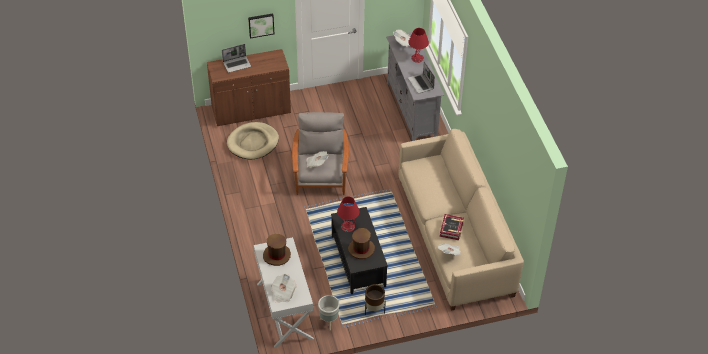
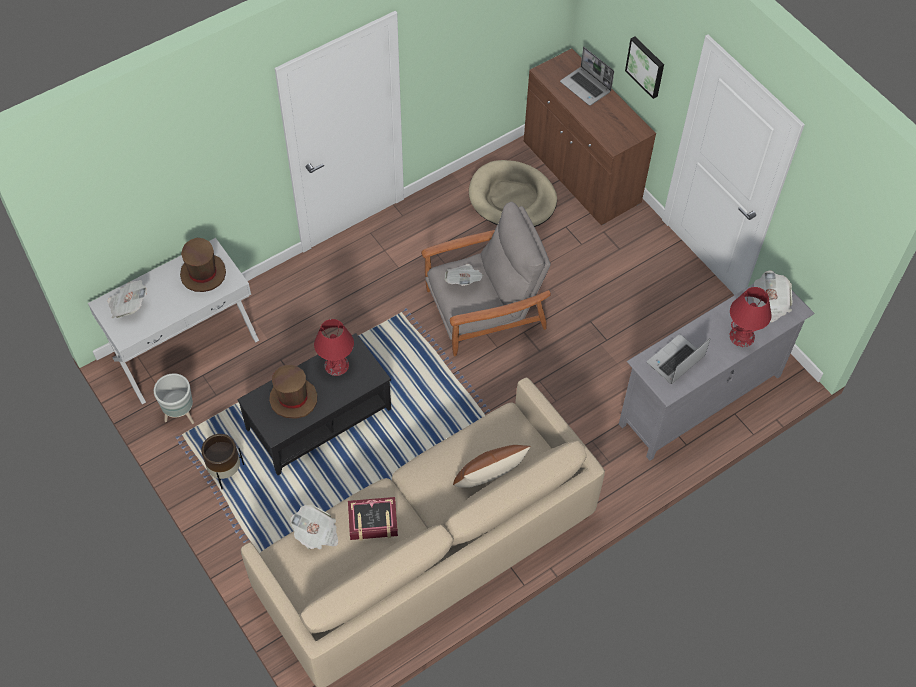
camera: 70 degrees right, 10 degrees up
(445, 180) = (489, 479): none -> brown pillow

